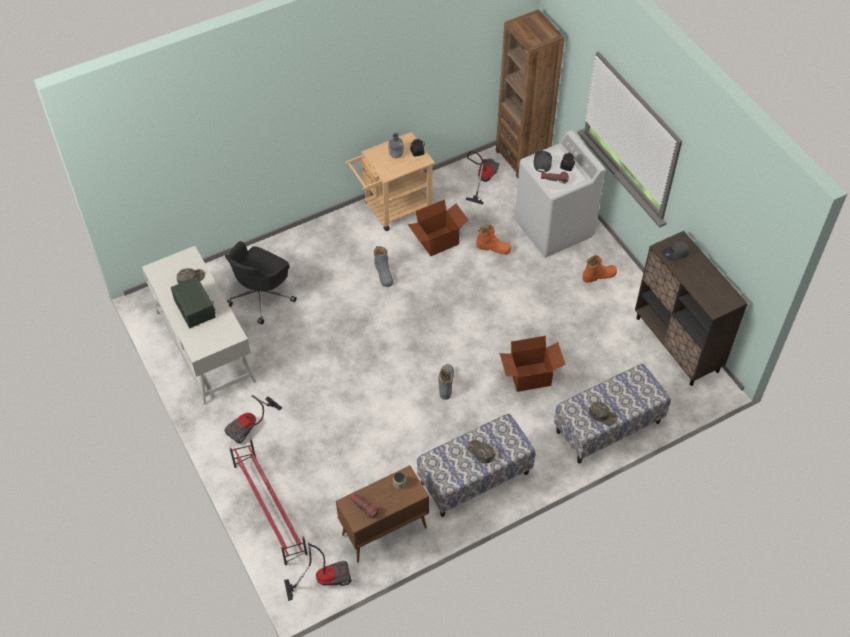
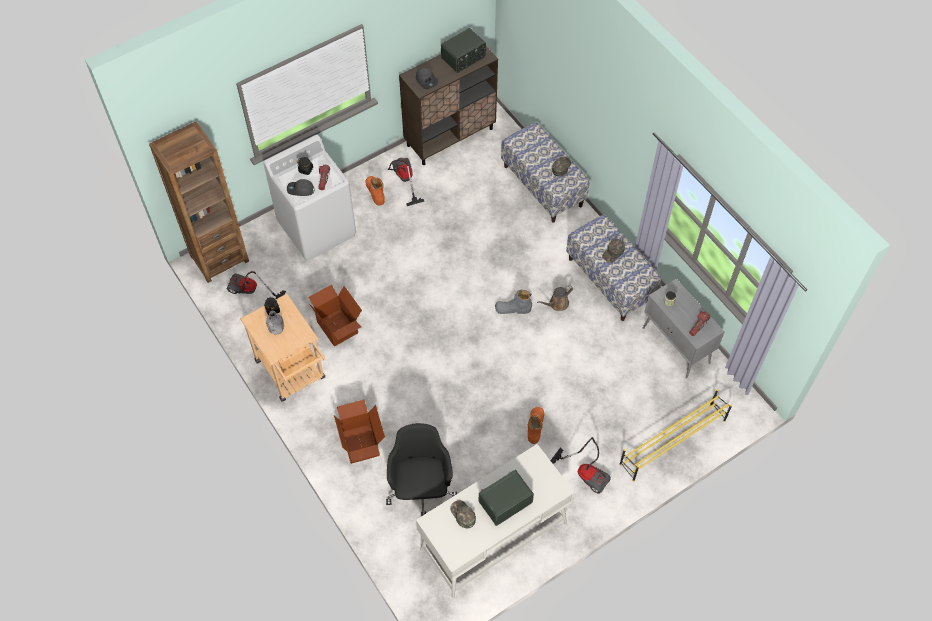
camera: 95 degrees left, 5 degrees up
(262, 296) = (421, 488): black office chair -> black office chair turned 120 degrees counterclockwise
(270, 508) = (672, 442): red shoe rack -> yellow shoe rack
(324, 578) = (731, 388): vacuum cleaner -> vacuum cleaner (404, 180)
(383, 274) = (383, 374): grey boot -> none
(383, 532) = (676, 346): brown cabinet -> grey cabinet
(448, 423) = (557, 304): none -> brown watering can
(493, 248) = (344, 278): orange boot -> orange boot (535, 426)
(530, 377) = (498, 243): cardboard box -> cardboard box (361, 443)
(711, 288) = (464, 58): none -> radio

